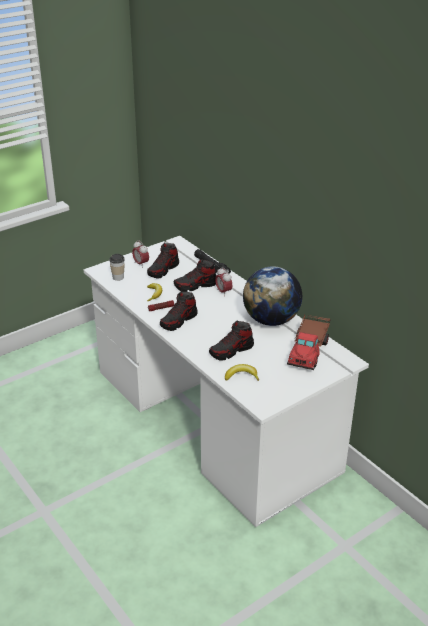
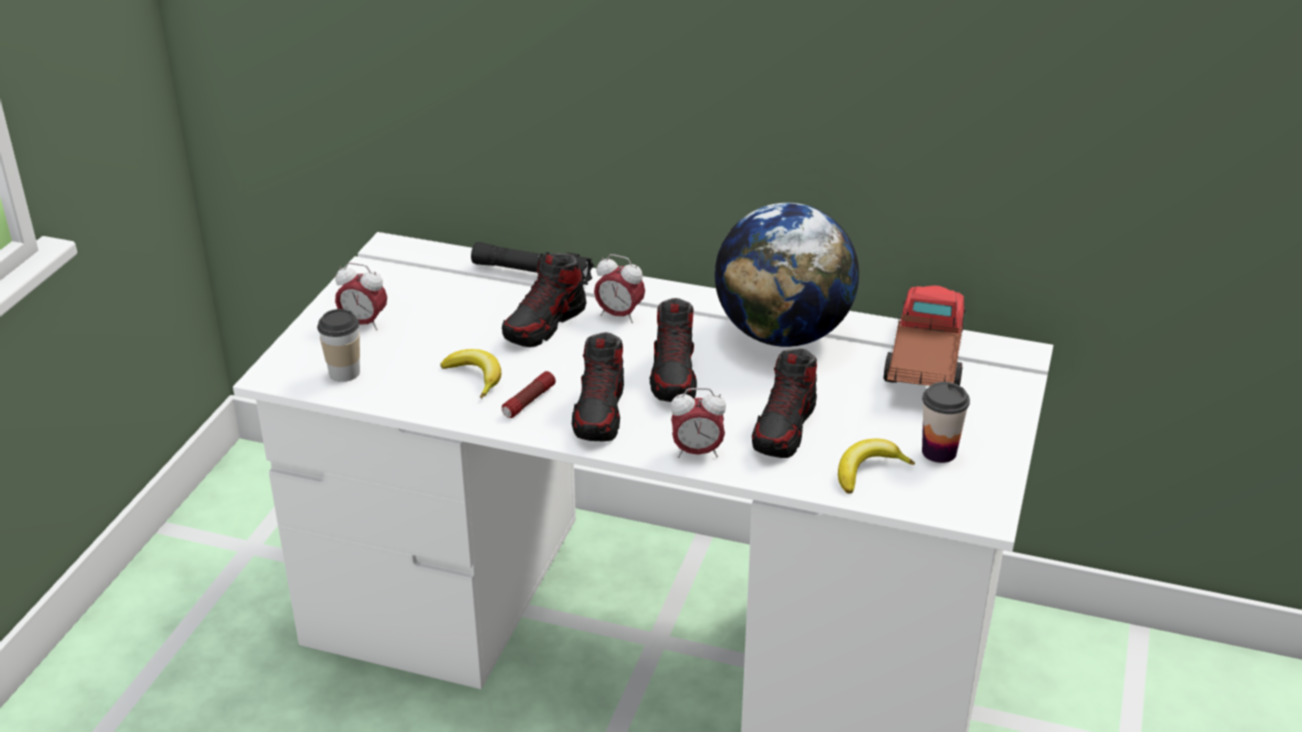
camera: 35 degrees left, 0 degrees up
(163, 270) = (431, 318): shoe -> shoe (674, 376)
(193, 346) = (697, 452): none -> alarm clock
(274, 381) = (939, 452): none -> cup
(309, 350) = (923, 364): toy truck -> toy truck turned 150 degrees counterclockwise

